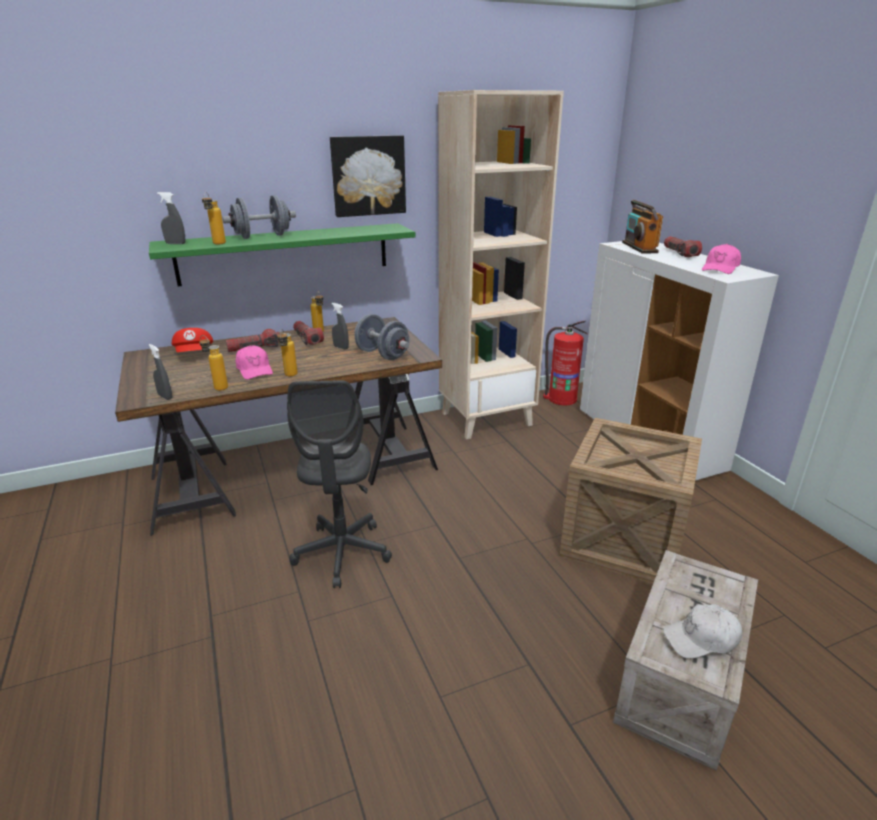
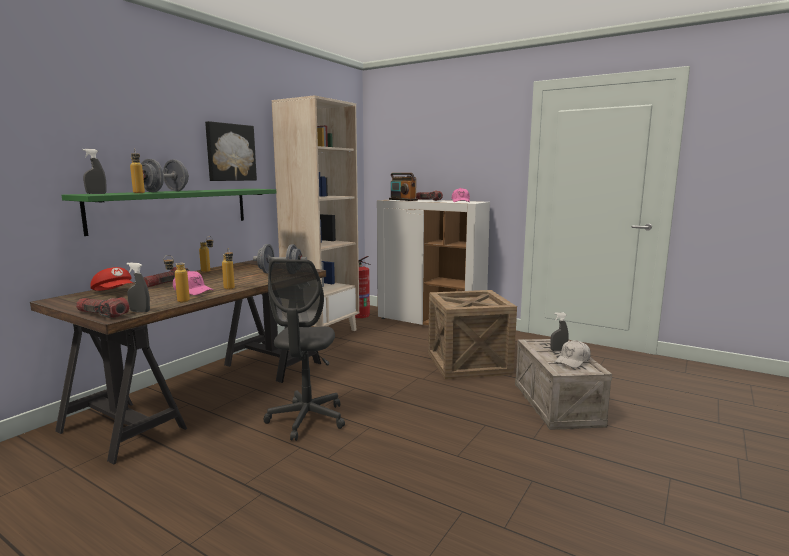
camera: 35 degrees left, 15 degrees down
(307, 339) = (204, 275): flashlight -> flashlight (102, 314)
(341, 347) = (241, 274): grey spray bottle -> grey spray bottle (558, 350)
(342, 553) = (307, 419): grey office chair -> grey office chair turned 45 degrees clockwise

